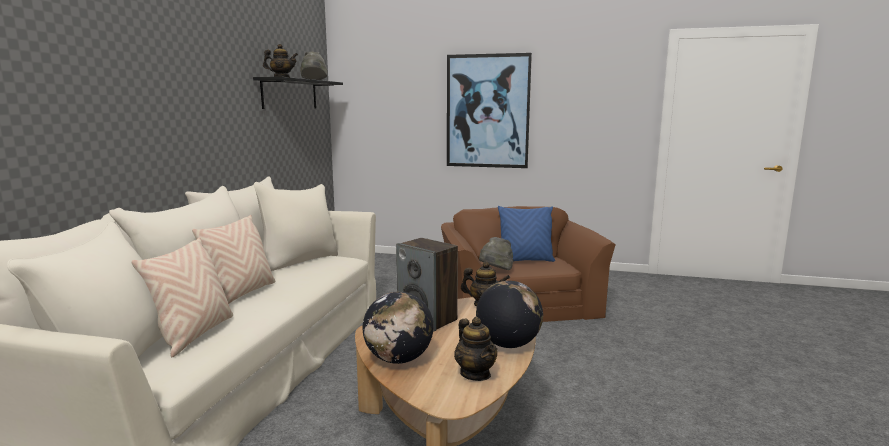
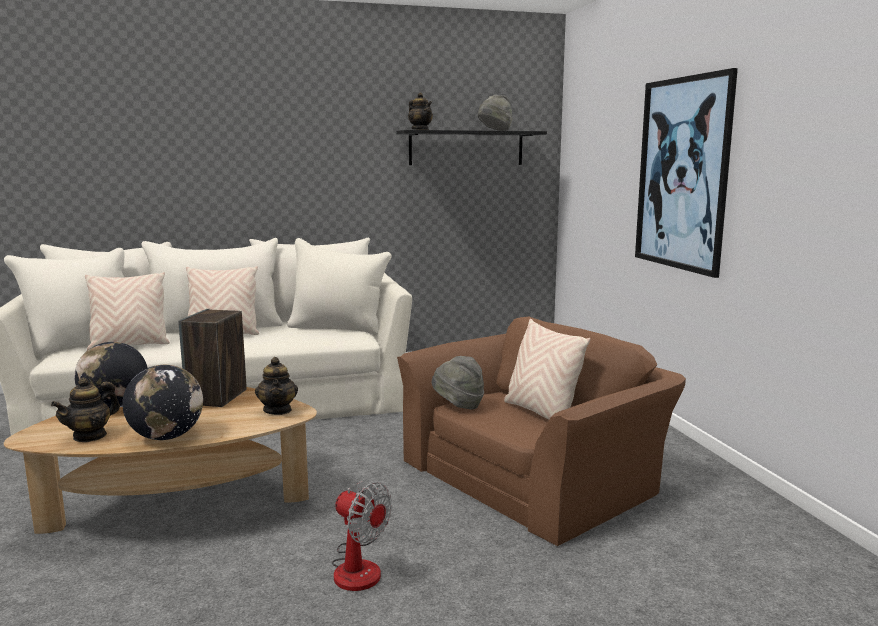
camera: 60 degrees right, 0 degrees up
(525, 260) = (541, 412): blue pillow -> beige pillow
(595, 370) = (358, 566): none -> fan

